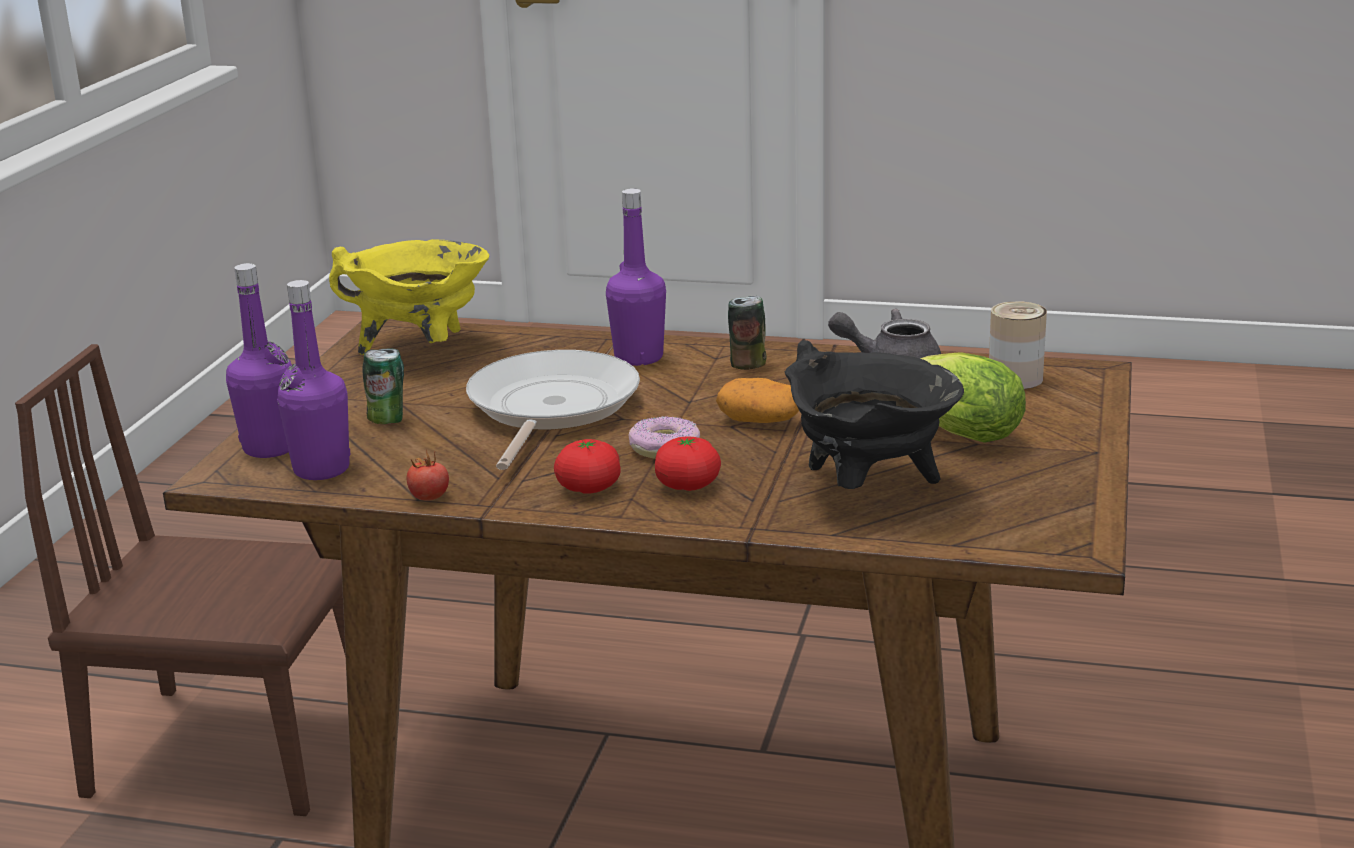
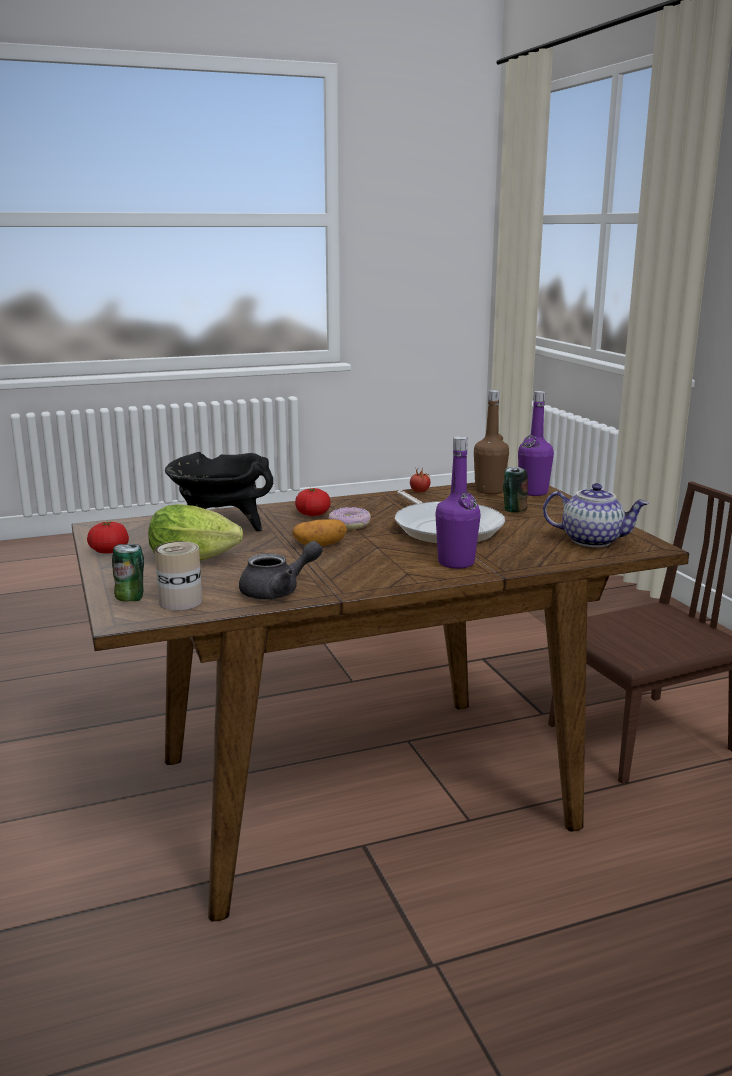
camera: 145 degrees right, 5 degrees down
(321, 469) = (489, 491): purple bottle -> brown bottle
(422, 350) = (592, 540): yellow cooking pot -> teapot
(589, 488) = (357, 506): tomato -> tomato (109, 551)
(748, 364) = (378, 573): can -> can (130, 598)

